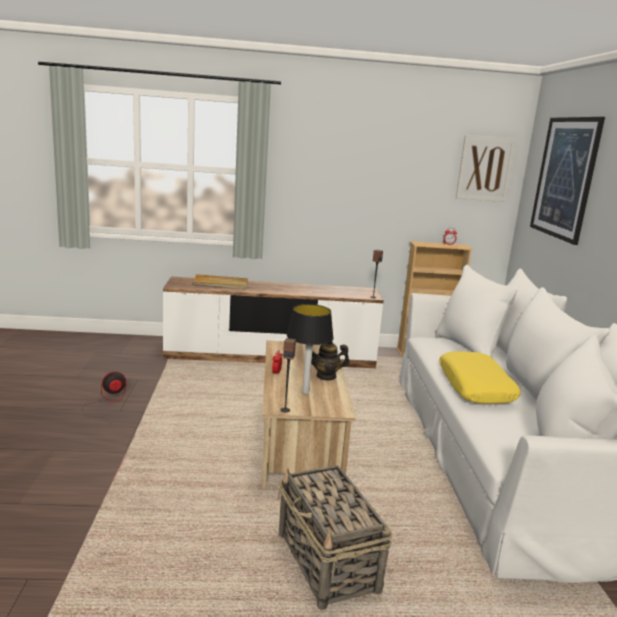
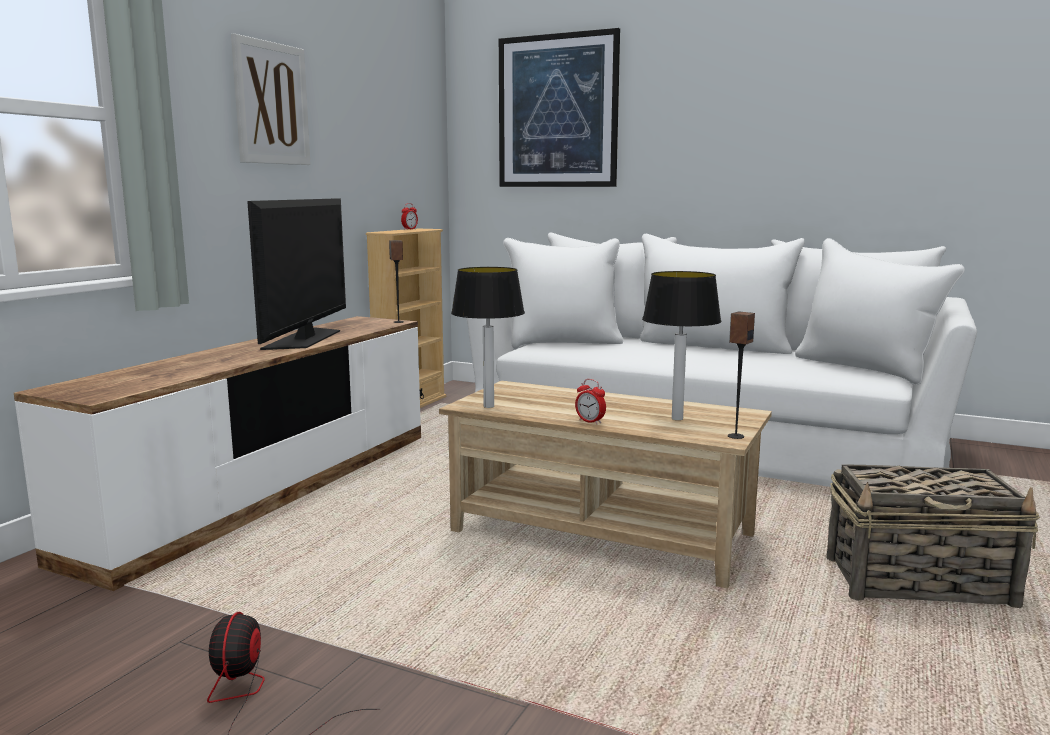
camera: 60 degrees left, 5 degrees down
(220, 284) = (166, 370): beige tray -> none
(280, 348) = (489, 406): none -> table lamp
(305, 290) = (305, 339): none -> television
(326, 376) = (624, 401): teapot -> none
(475, 387) = (695, 359): yellow pillow -> none
(485, 168) = (417, 114): picture -> picture (271, 103)

